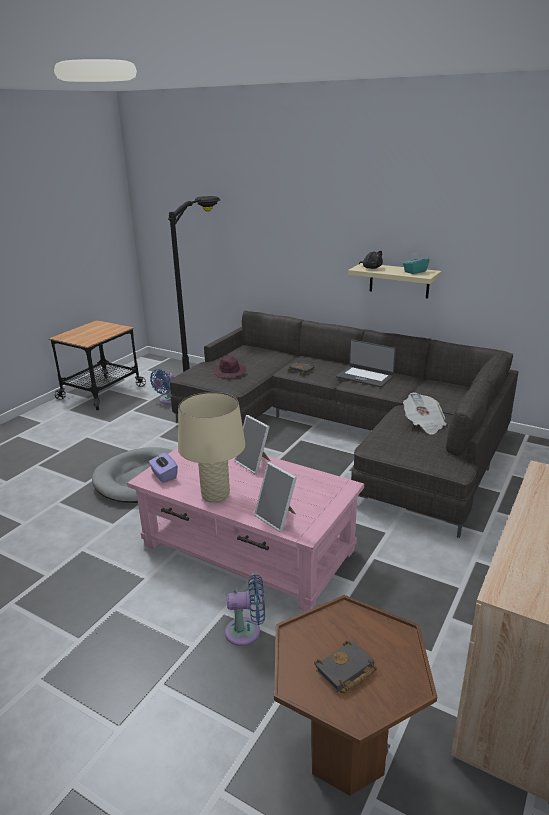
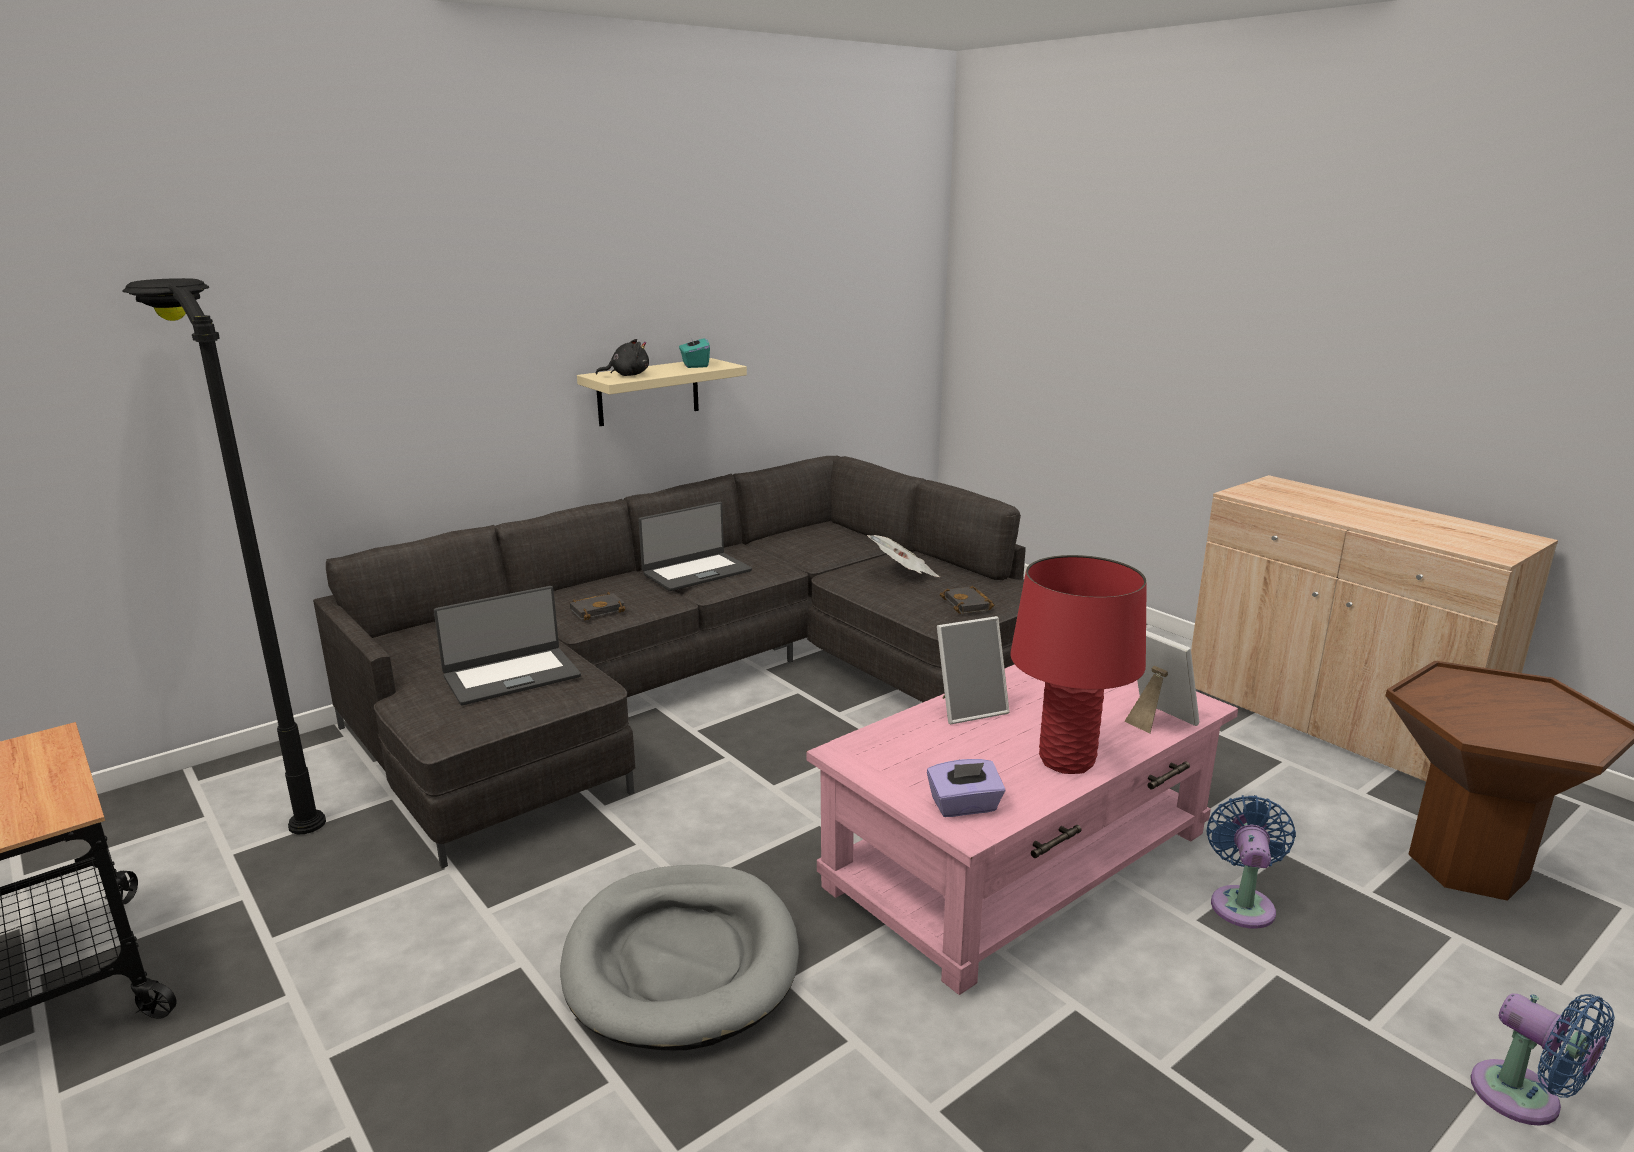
camera: 70 degrees left, 5 degrees down
(167, 400) = (295, 865): blue fan -> blue fan (1524, 1099)
(216, 496) = (1067, 761): beige table lamp -> red table lamp
(230, 372) = (511, 676): purple hat -> laptop
(277, 518) = (1155, 719): picture frame -> picture frame turned 105 degrees counterclockwise
(345, 672) = (1531, 719): black book -> black book (968, 605)

